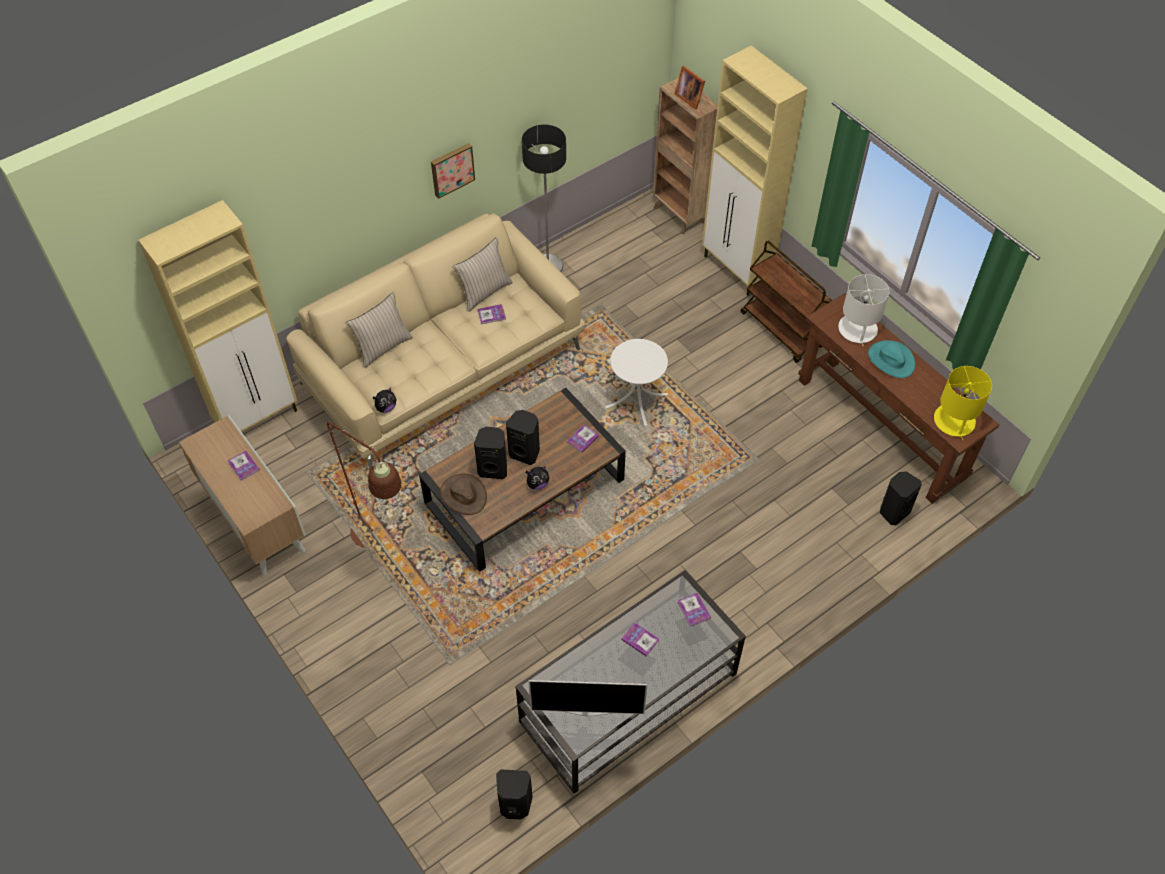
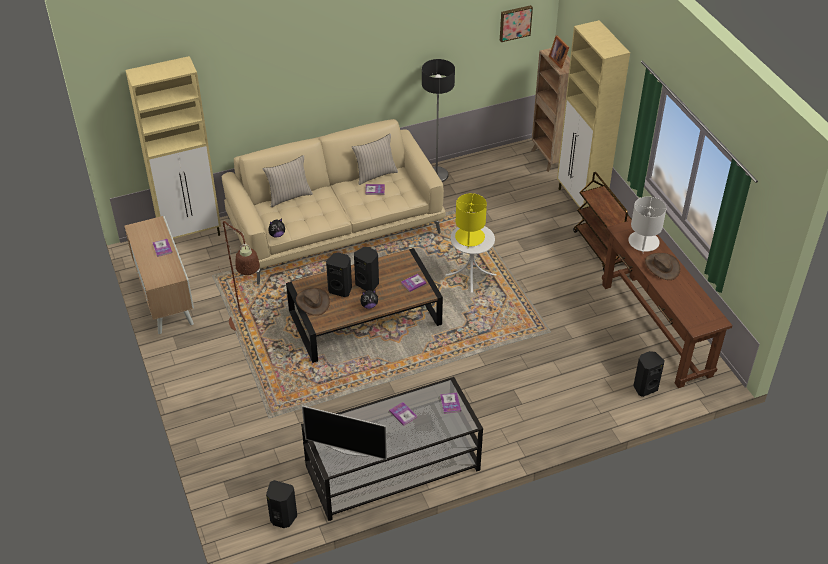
camera: 15 degrees right, 10 degrees down
(451, 169) = (366, 78): picture -> picture (515, 22)
(891, 360) = (662, 267): turquoise hat -> brown hat
(954, 421) = (696, 316): yellow table lamp -> yellow table lamp (469, 237)

